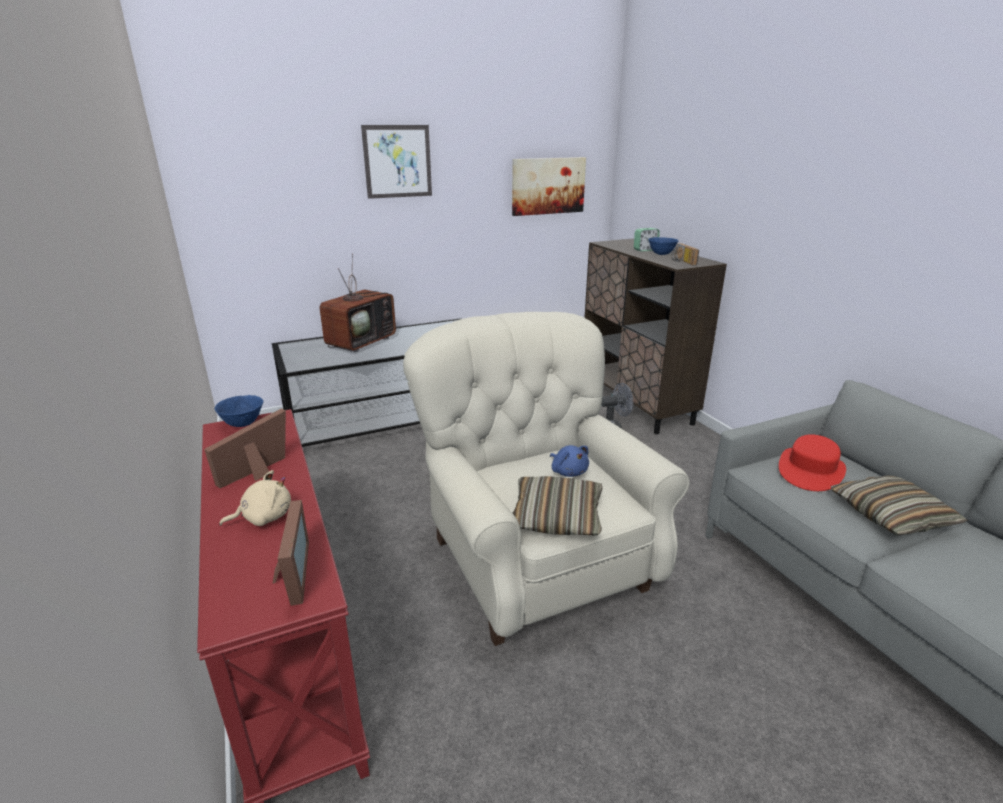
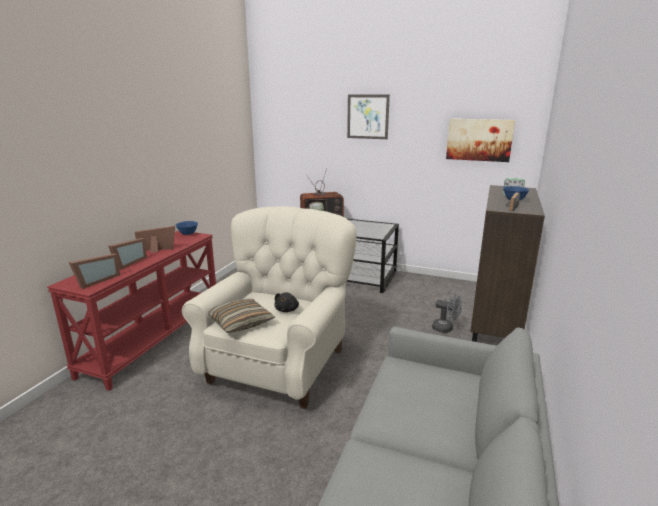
camera: 45 degrees right, 5 degrees down
(264, 517) = (128, 263): beige plush toy -> picture frame
(568, 471) = (287, 310): blue plush toy -> black plush toy
(810, 470) = (431, 381): red hat -> none
(891, 515) = (422, 430): pillow -> none

